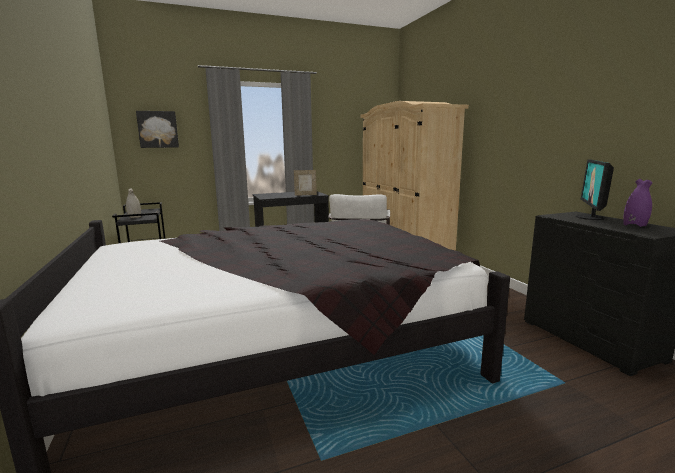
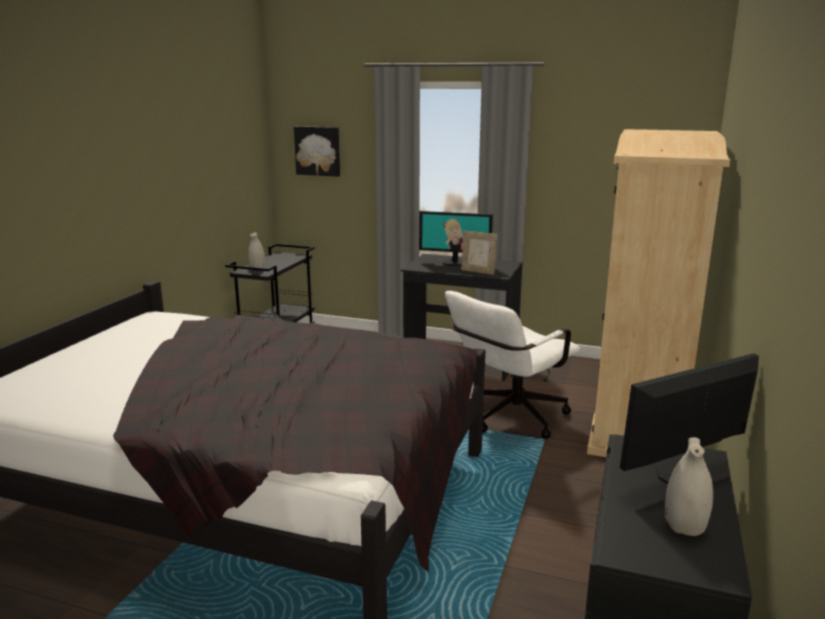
camera: 40 degrees right, 5 degrees up
(282, 194) = (455, 263): none -> monitor
(635, 225) = (684, 526): purple vase -> white vase

